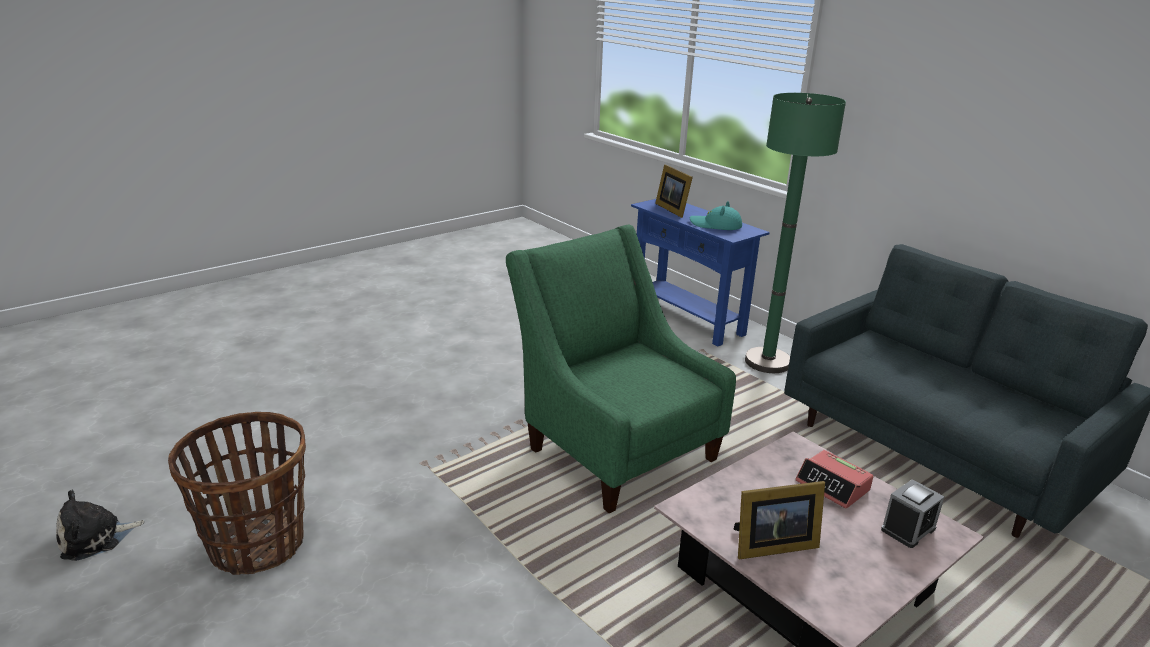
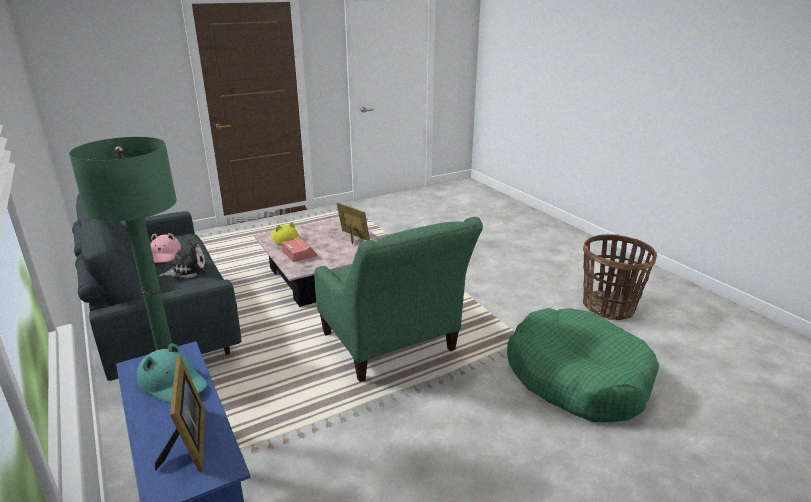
camera: 170 degrees left, 0 degrees up
(96, 538) = (703, 315): plush toy -> plush toy (187, 270)
(384, 427) = (576, 377): none -> green dog bed
(771, 545) = (353, 237): picture frame -> picture frame turned 45 degrees clockwise
(908, 529) = (284, 238): alarm clock -> yellow hat
(991, 403) = (164, 254): none -> pink hat

